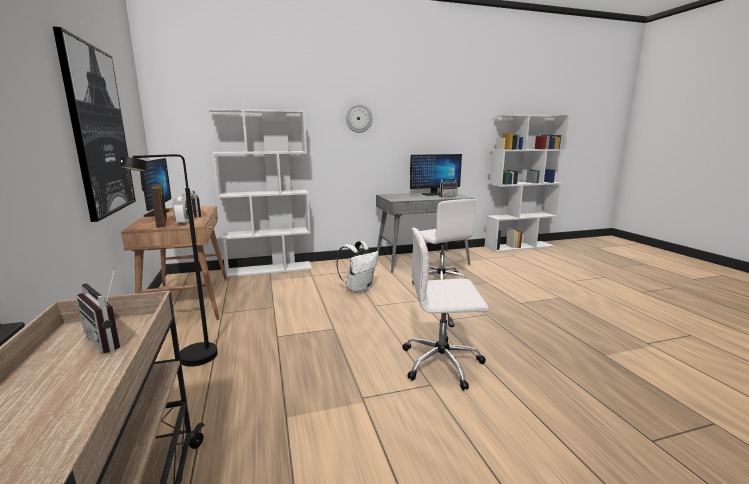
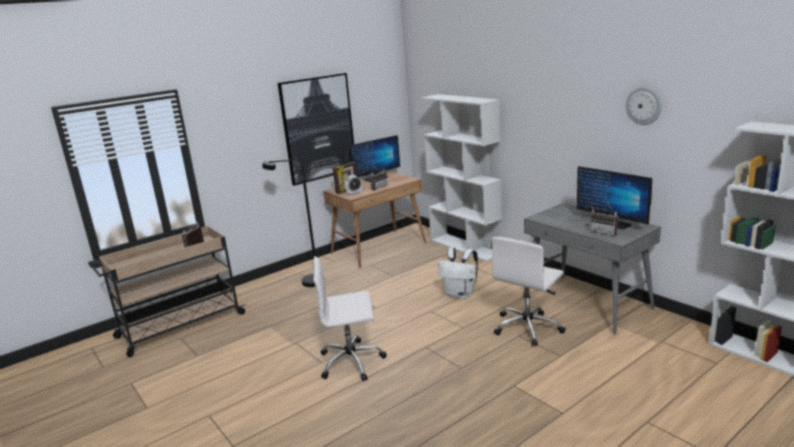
camera: 70 degrees right, 5 degrees up
(358, 118) = (552, 110): wall clock -> wall clock (644, 105)
(443, 363) = (352, 362): white office chair -> white office chair turned 75 degrees counterclockwise

